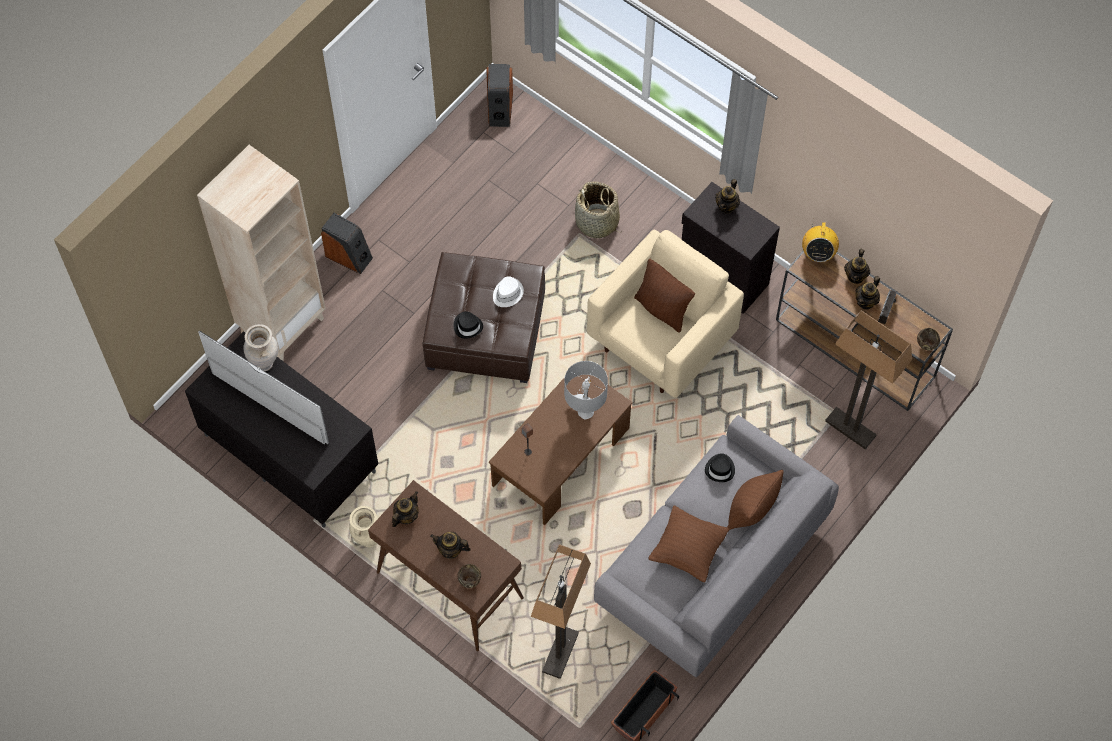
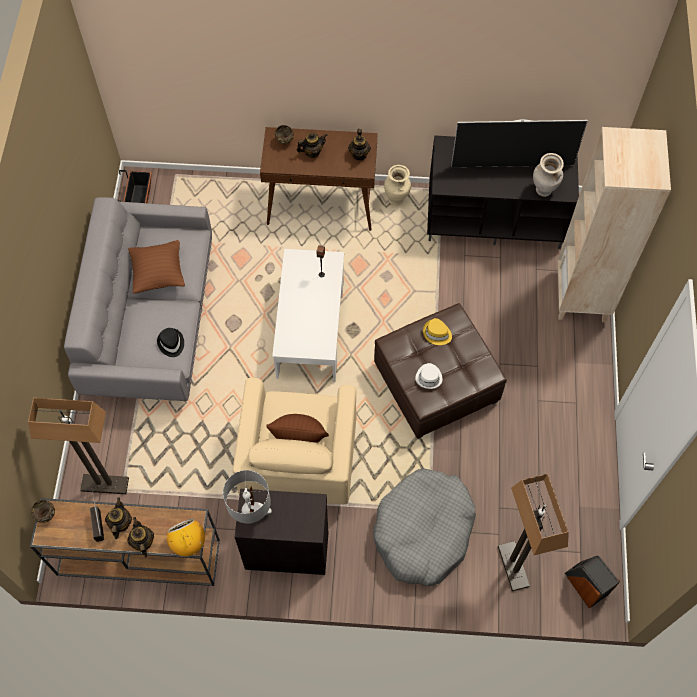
camera: 145 degrees right, 0 degrees up
(349, 256) = (584, 376): speaker -> none
(468, 326) = (437, 333): black hat -> yellow hat
(560, 653) = (218, 207): floor lamp -> floor lamp (512, 566)
(561, 457) = (310, 328): brown coffee table -> white coffee table
(585, 411) = (302, 327): grey table lamp -> grey table lamp (251, 515)
(597, 222) = (423, 531): basket -> grey dog bed
(727, 206) = (293, 527): teapot -> none
(751, 510) = (129, 329): brown pillow -> none

